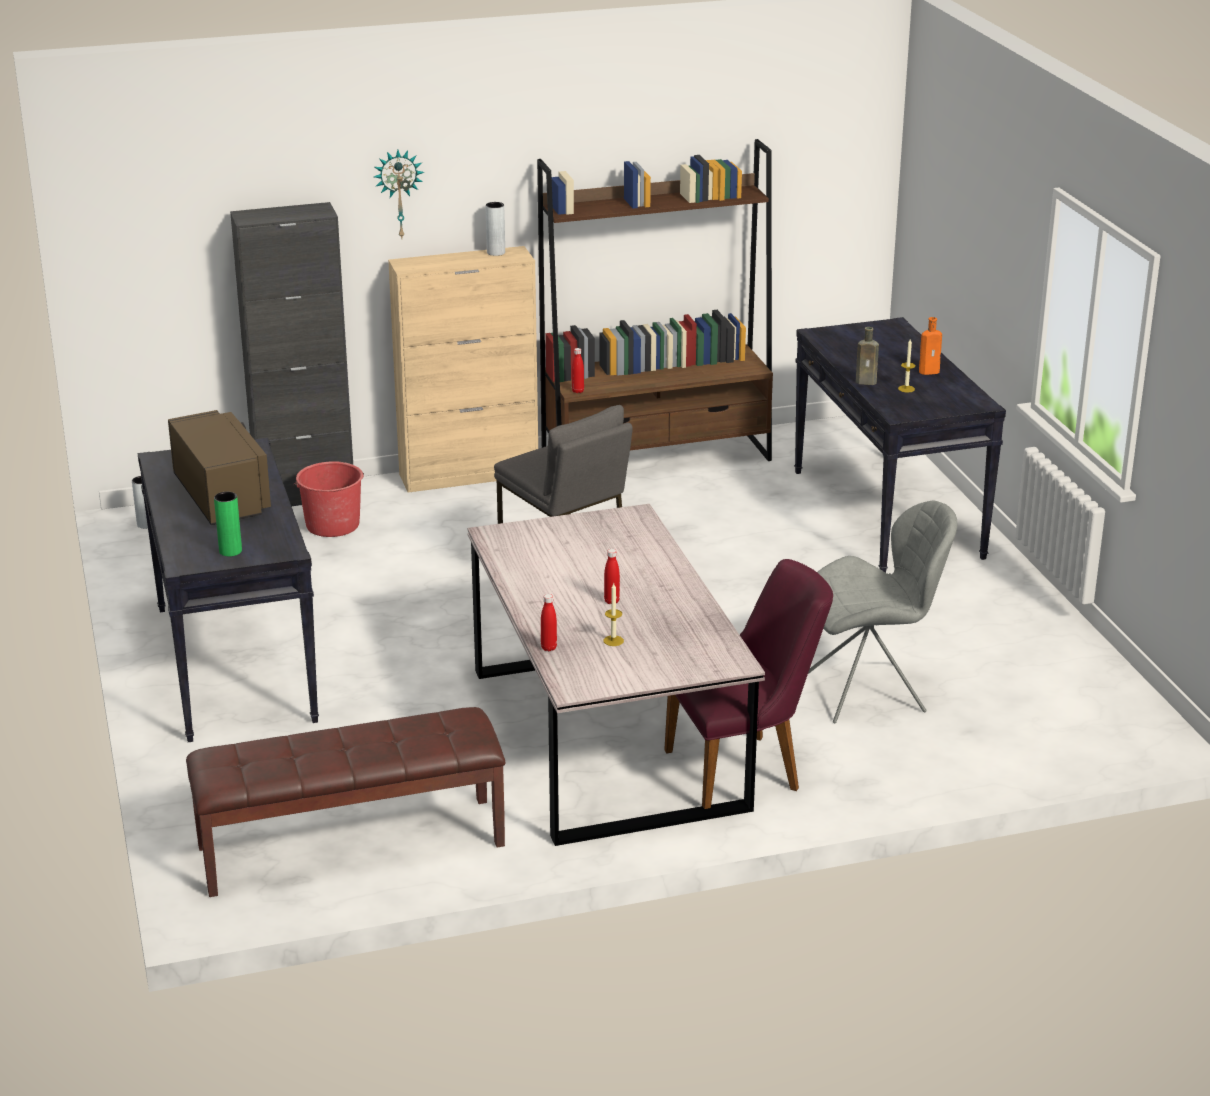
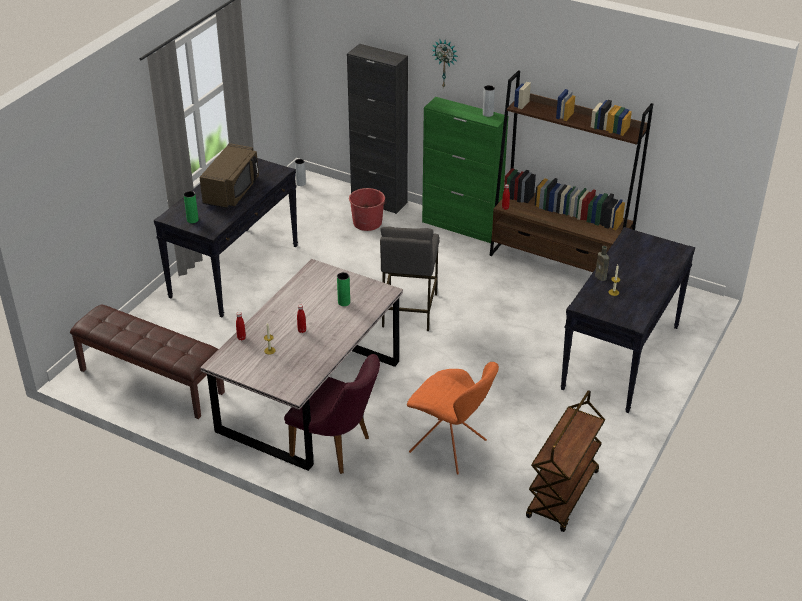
camera: 45 degrees right, 10 degrees up
(469, 475) = (461, 226): beige cabinet -> green cabinet
(605, 549) = (344, 302): none -> green vase
(870, 692) = (450, 447): grey chair -> orange chair
(930, 371) = (646, 289): orange bottle -> none
(1061, 666) = (563, 495): none -> brown cart

